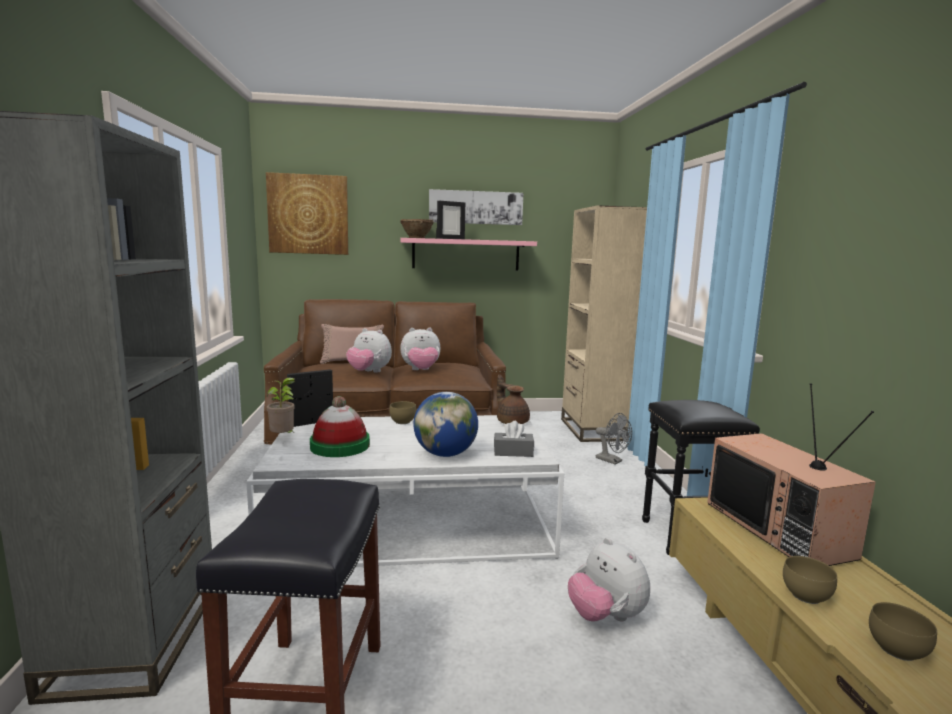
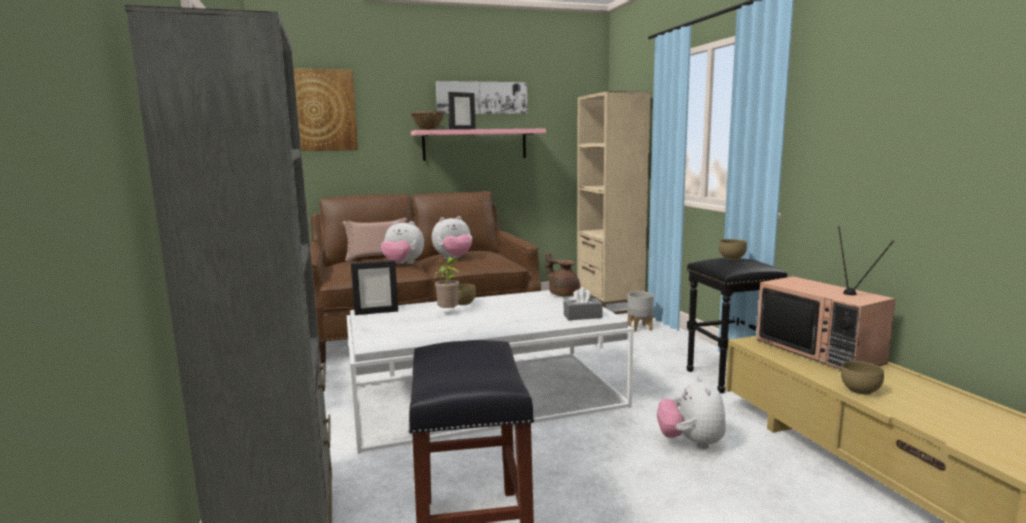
camera: 10 degrees left, 0 degrees up
(283, 437) = (359, 326): potted plant -> potted plant (449, 313)
(312, 423) = (376, 312): picture frame -> picture frame turned 150 degrees counterclockwise
(340, 446) = (421, 327): hat -> none
(445, 454) = (524, 323): globe -> none
(606, 616) = (691, 442): plush toy -> plush toy turned 45 degrees clockwise
(612, 461) = (639, 328): grey fan -> grey planter
(895, 650) = (935, 414): brown bowl -> brown bowl (731, 258)

